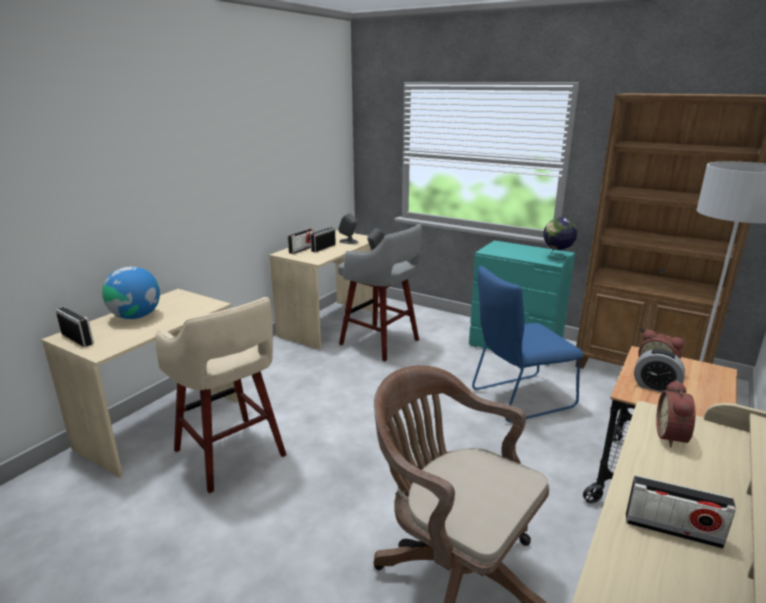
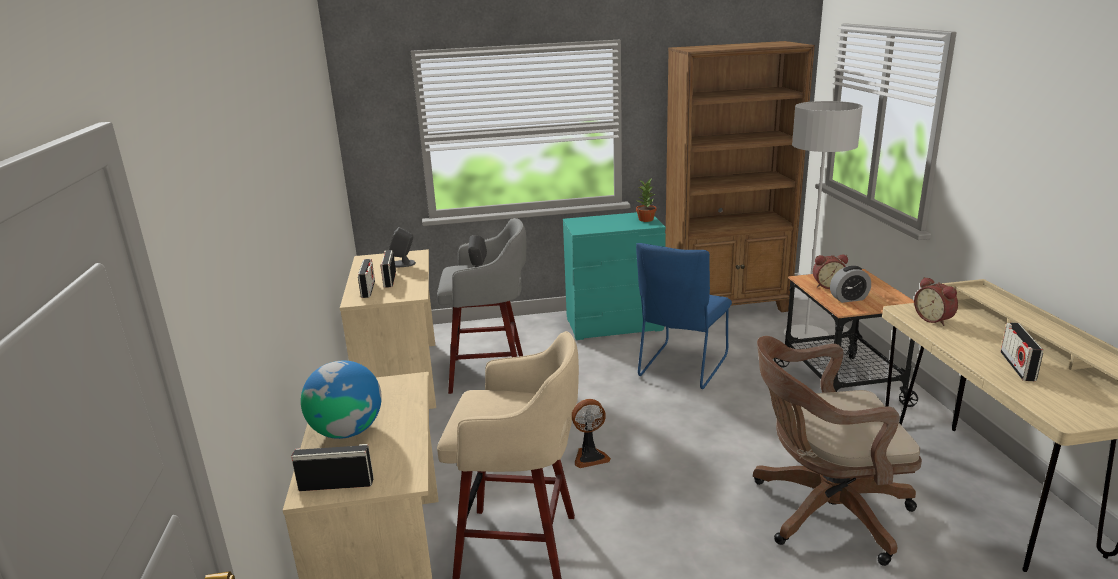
camera: 40 degrees left, 0 degrees up
(354, 425) = (590, 456): none -> fan
(557, 257) = (646, 219): globe -> potted plant
(672, 530) = (1017, 366): radio -> radio turned 120 degrees clockwise

